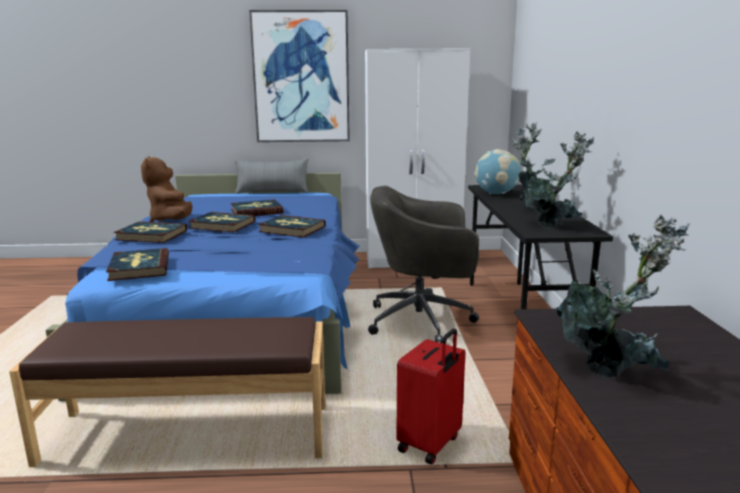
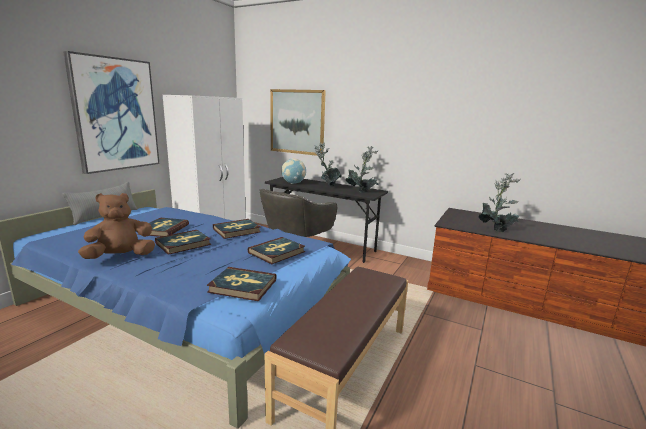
camera: 60 degrees left, 0 degrees up
(151, 235) = (159, 269): book -> book (277, 252)
(171, 220) = (121, 256): brown plush toy -> brown plush toy turned 135 degrees clockwise
(430, 444) = (409, 302): red suitcase -> none
(549, 86) = (297, 122): none -> picture

